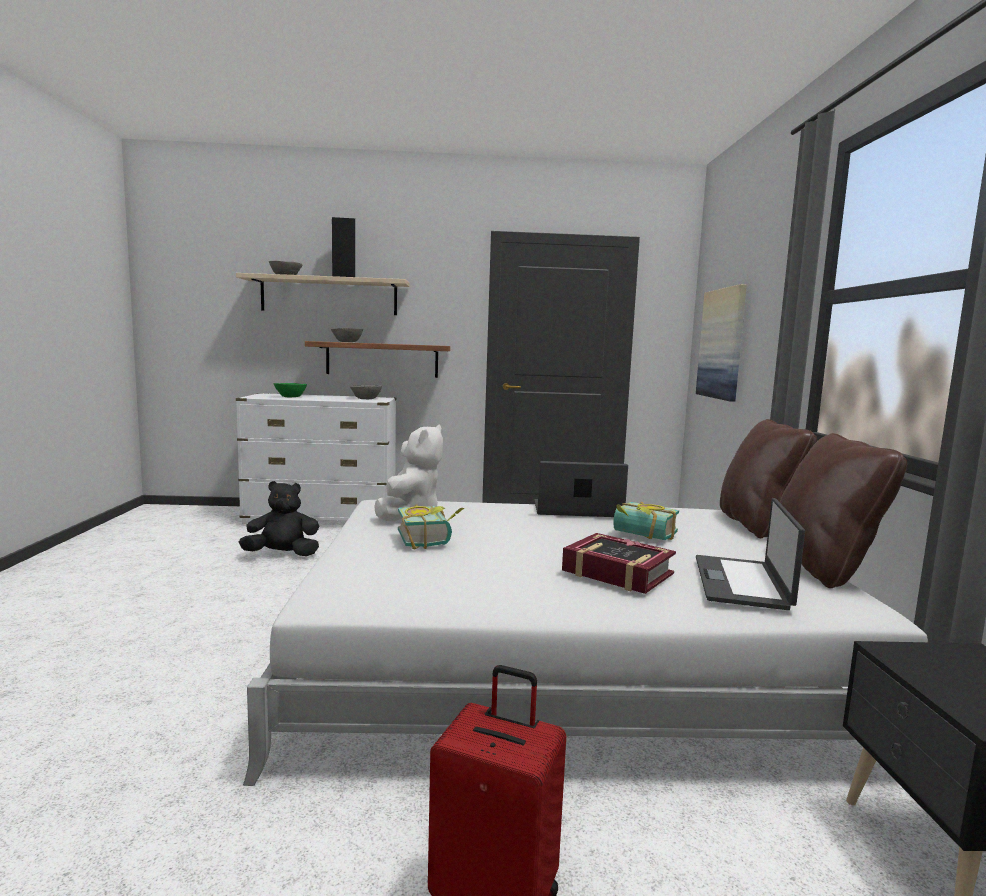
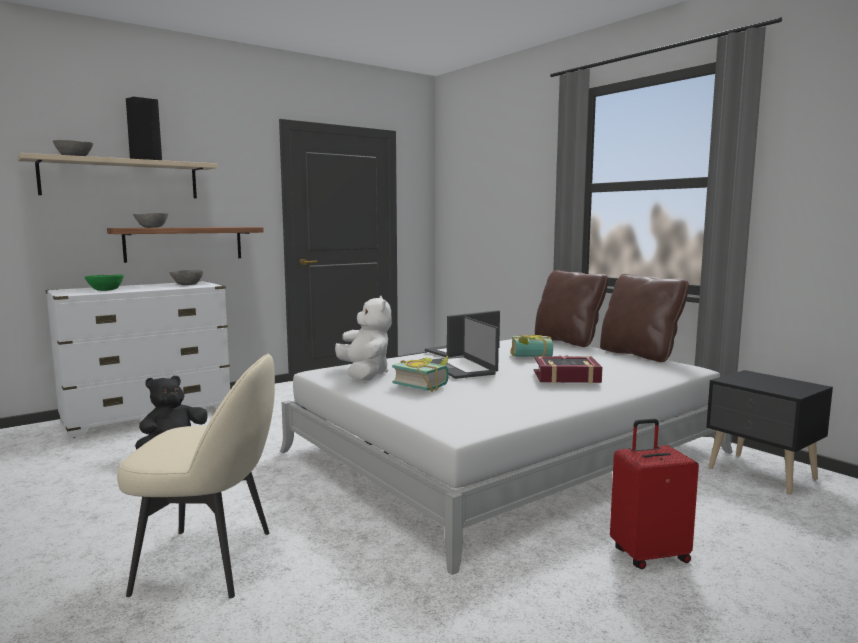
camera: 35 degrees left, 0 degrees up
(120, 667) = (209, 561): none -> beige chair
(722, 344) = (478, 217): picture -> none
(742, 582) = (628, 367): laptop -> laptop (461, 368)

